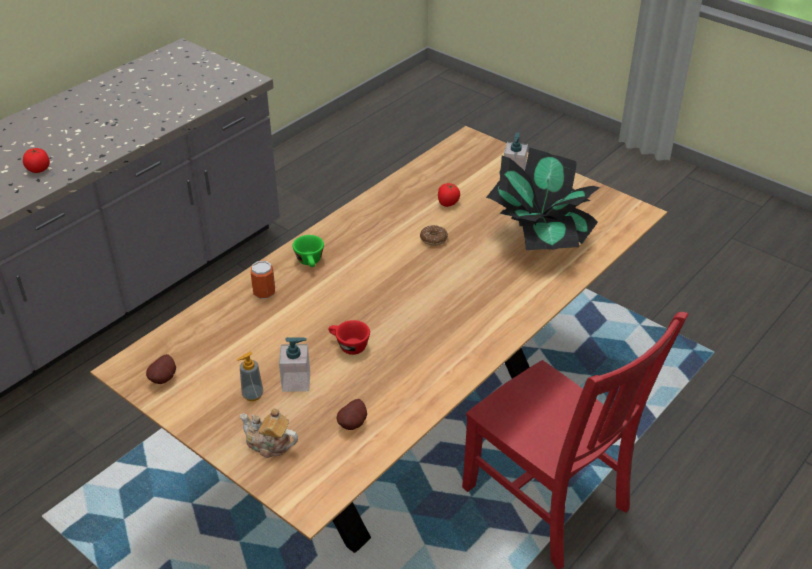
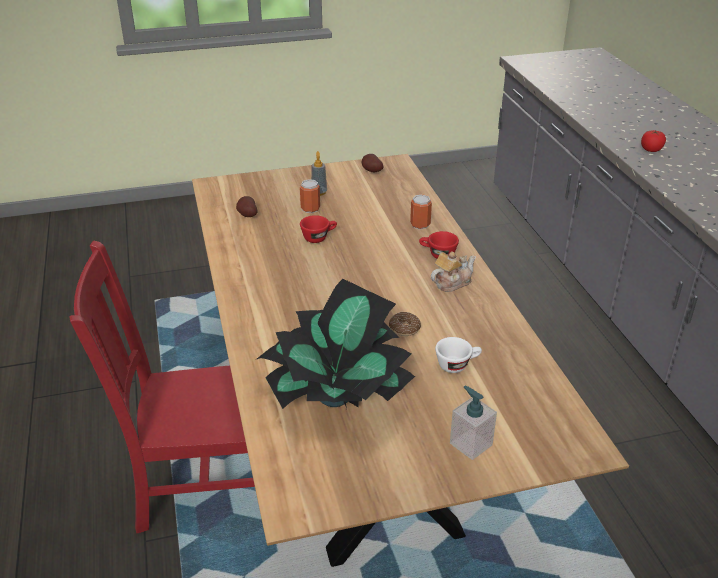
camera: 125 degrees right, 5 degrees down
(269, 444) = (271, 186): teapot -> teapot (451, 283)
(296, 382) = (310, 209): soap dispenser -> can
(310, 262) = (437, 254): green cup -> red cup
(448, 203) = (457, 365): tomato -> white cup

